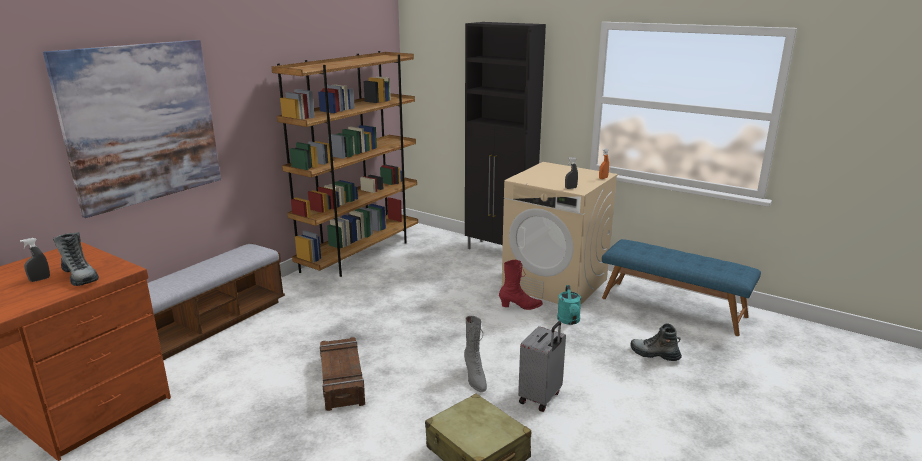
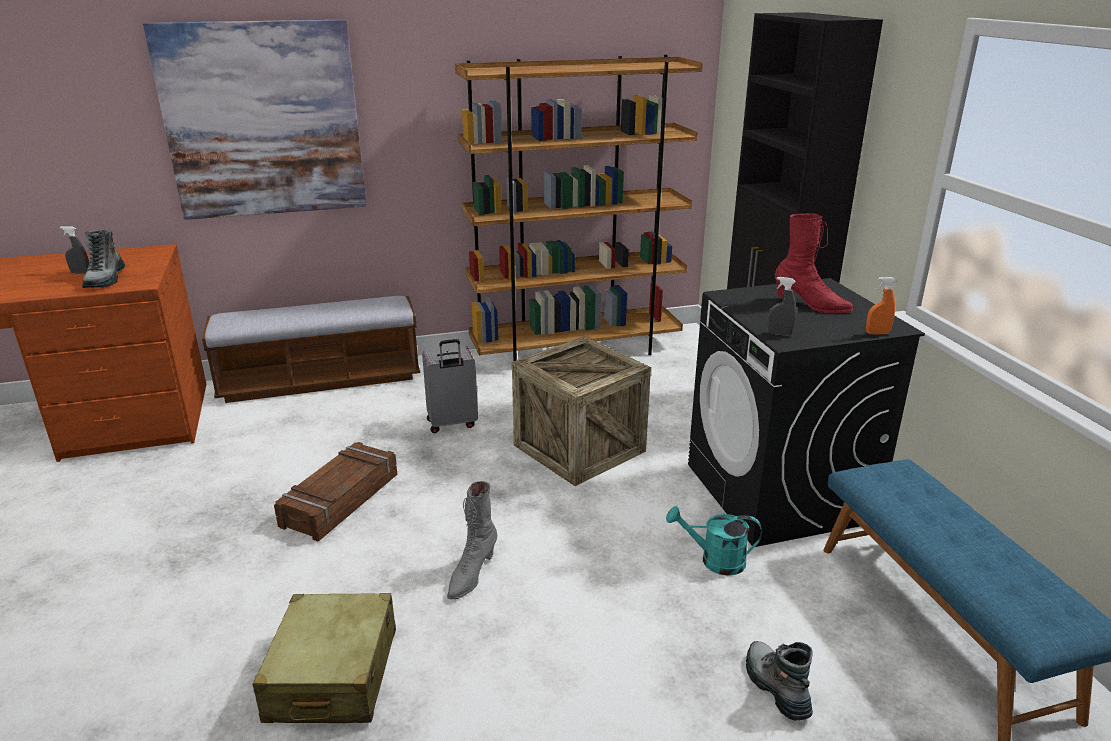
camera: 40 degrees right, 5 degrees up
(438, 300) = (579, 448): none -> crate
(520, 306) = (674, 505): red boot -> red boot (810, 305)
(541, 398) = (508, 651): grey suitcase -> grey suitcase (452, 424)
(555, 283) = (779, 493): beige washing machine -> black washing machine
(569, 321) = (714, 560): turquoise watering can -> turquoise watering can turned 60 degrees clockwise

